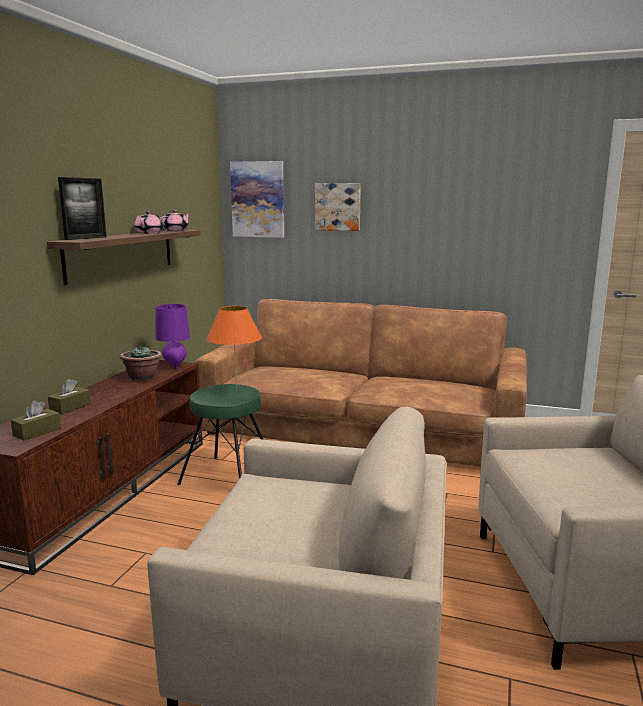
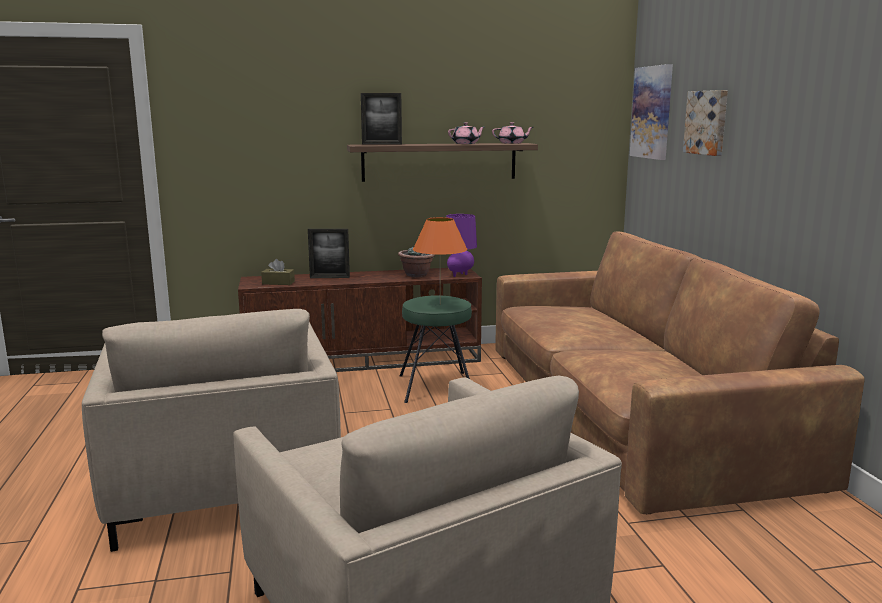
camera: 60 degrees right, 0 degrees up
(70, 407) = (329, 277): brown tissue box -> picture frame

